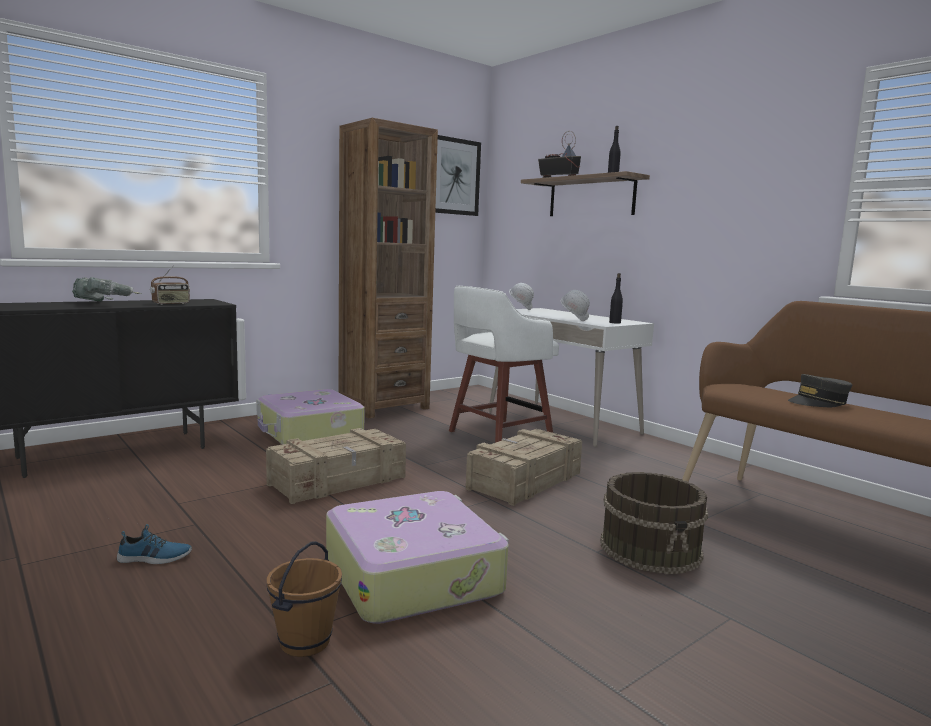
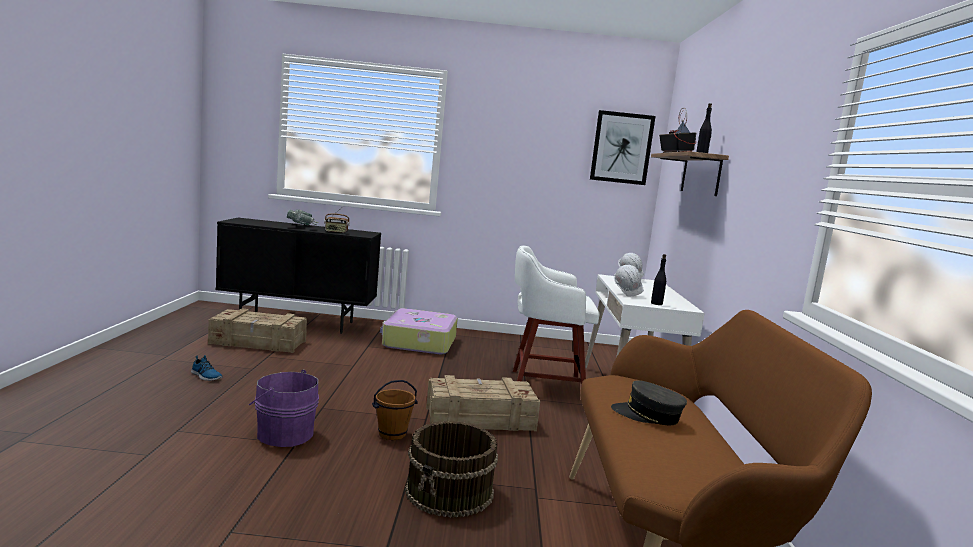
camera: 40 degrees right, 0 degrees up
(304, 642) = (174, 435): brown bucket -> brown bucket (392, 434)
(339, 481) = (366, 374): crate -> crate (258, 343)
(383, 406) = (508, 341): brown bookcase -> none
(414, 574) = (283, 434): suitcase -> purple bucket

